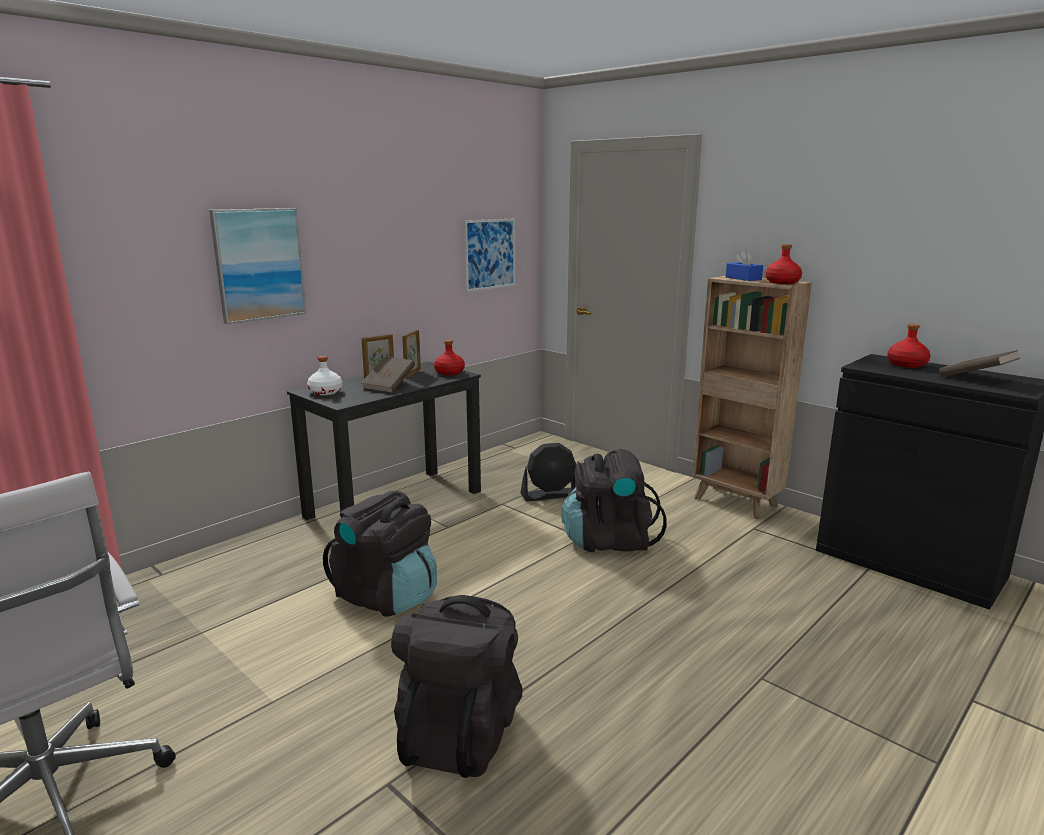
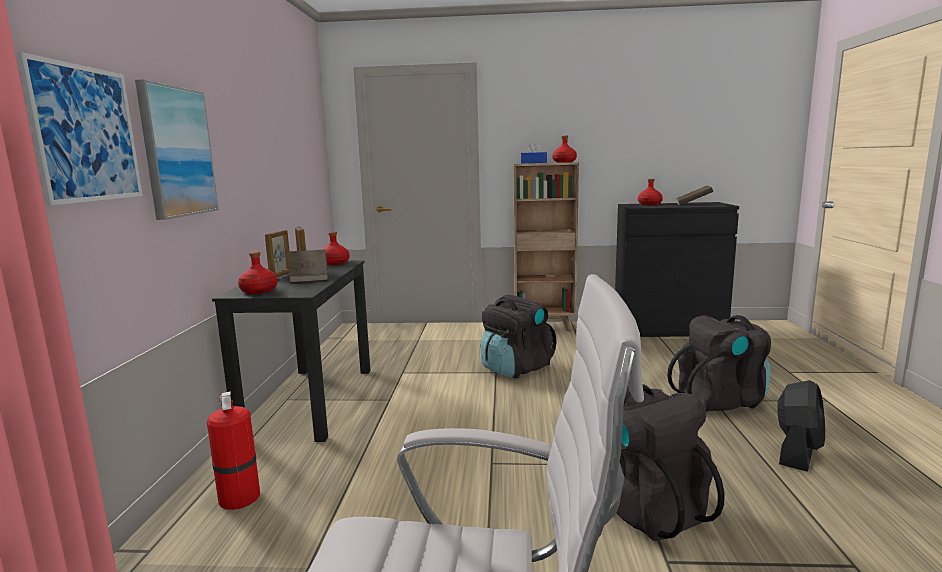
camera: 40 degrees left, 5 degrees down
(244, 562) = (239, 496): none -> fire extinguisher
(325, 392) = (259, 291): white bottle -> red bottle
(386, 596) = (431, 459): black backpack -> black backpack (721, 400)
(490, 254) = (307, 162): picture -> picture (87, 134)
(550, 495) = (427, 357): black fan -> black fan (797, 452)

